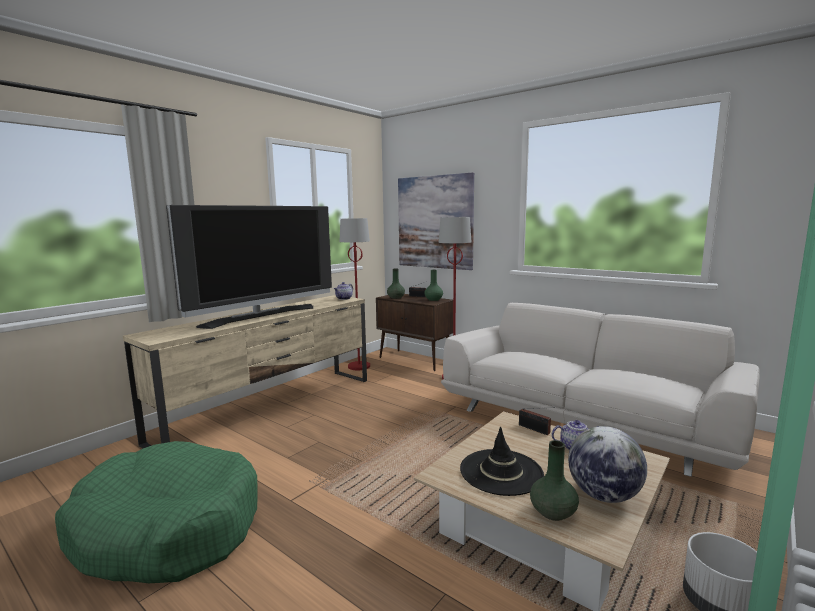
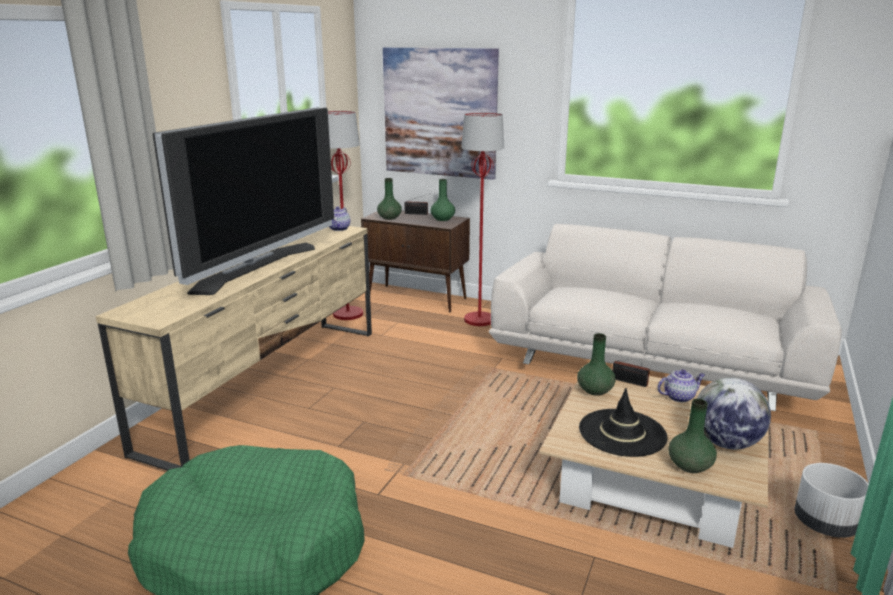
camera: 15 degrees left, 10 degrees up
(497, 432) = (594, 390): none -> green vase

